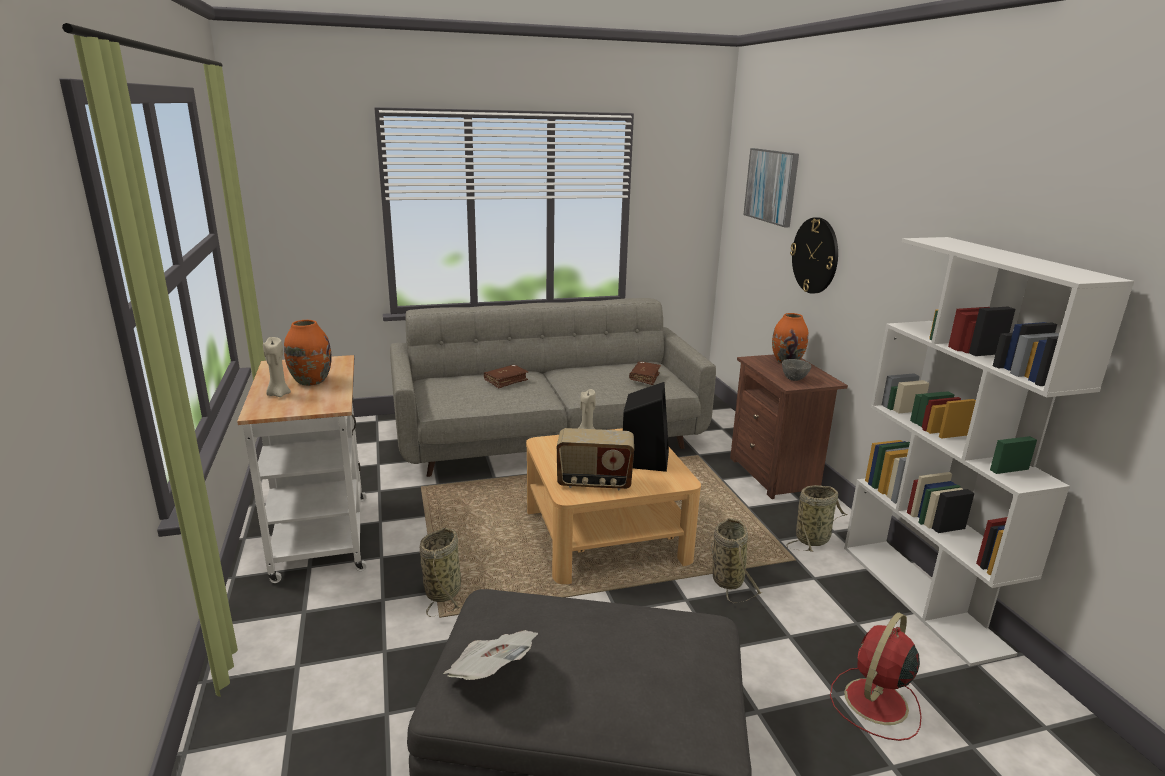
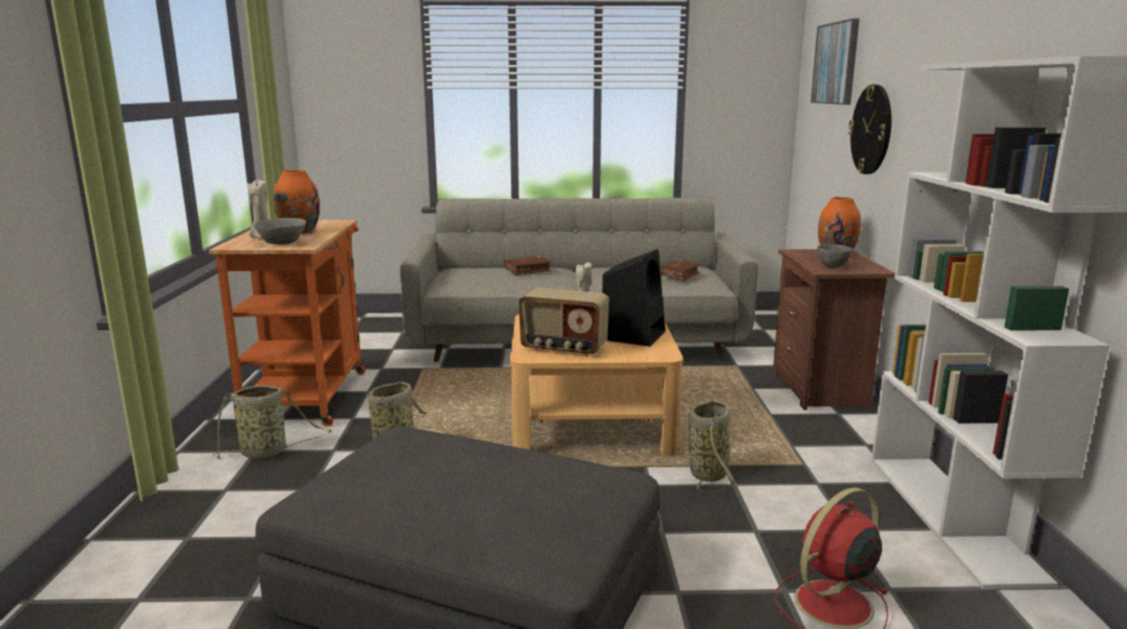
camera: 15 degrees right, 5 degrees down
(308, 403) = (281, 243): none -> grey bowl
(321, 531) = (309, 394): white cart -> orange cart
(490, 673) = (356, 482): newspaper -> none
(814, 538) = (837, 448): basket -> basket (267, 452)

